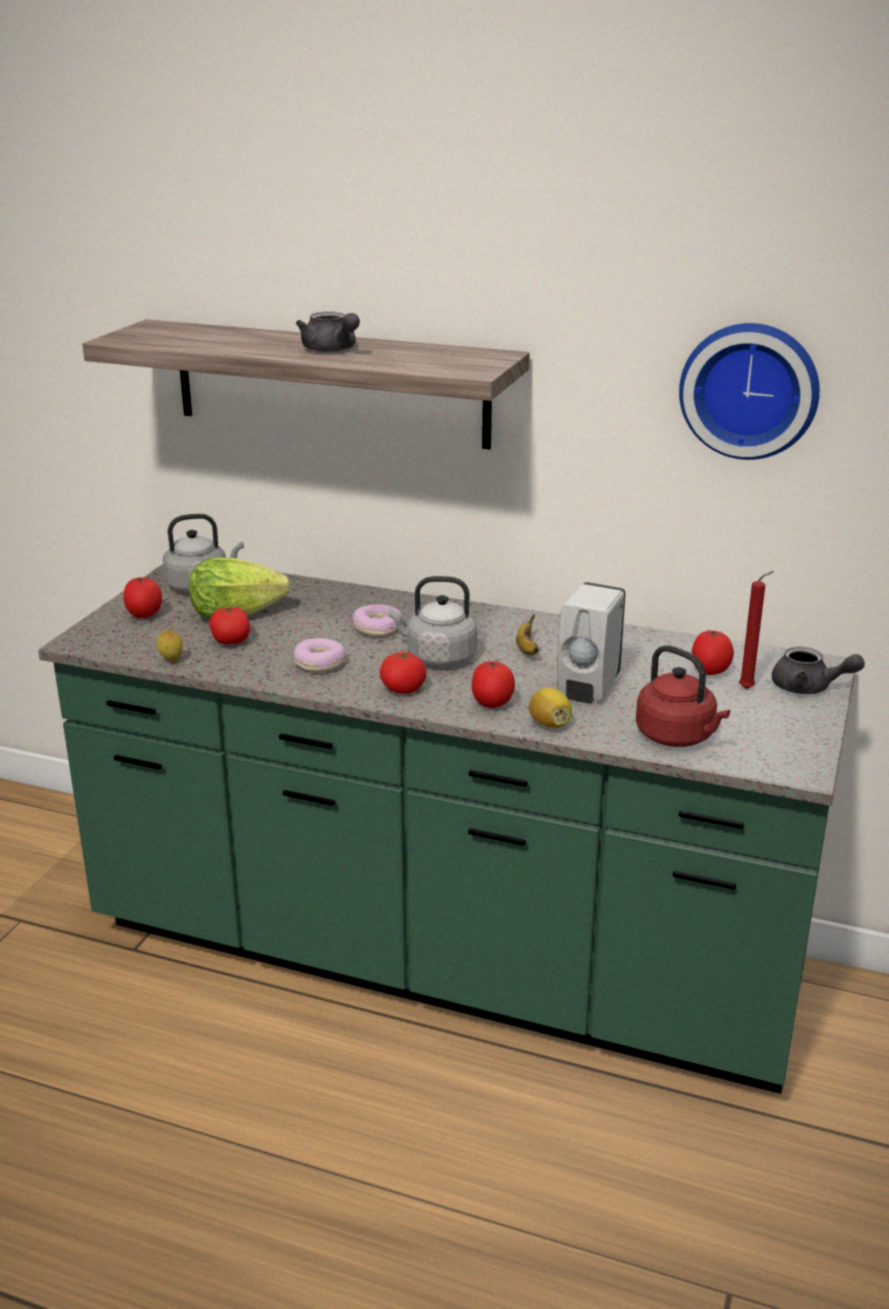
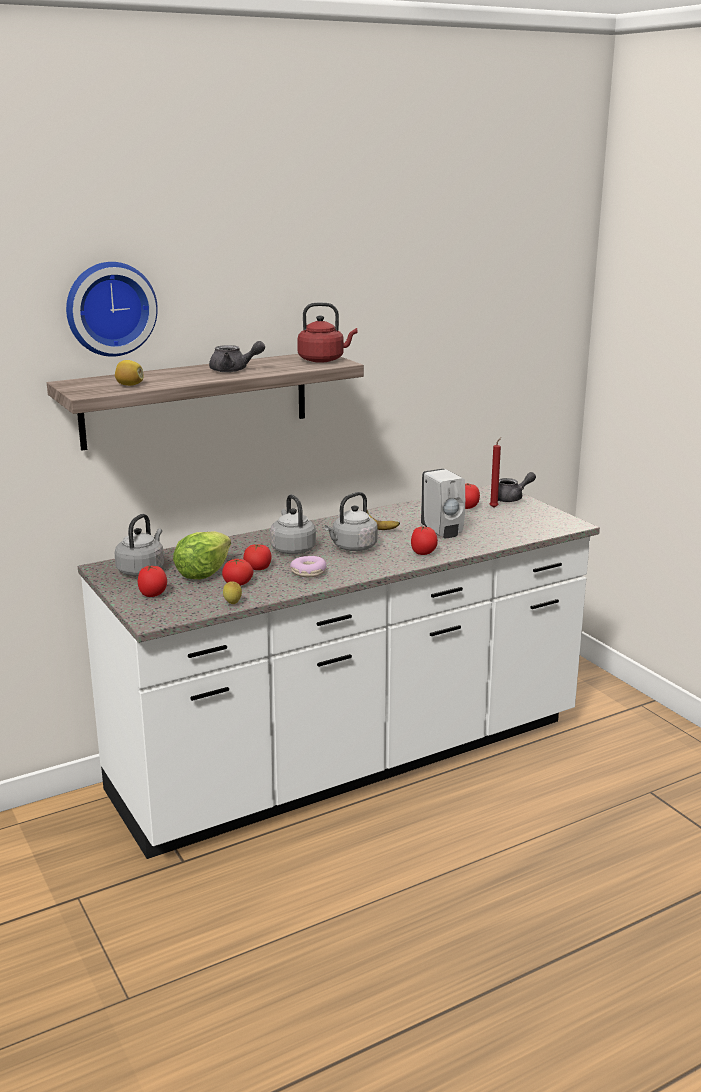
camera: 50 degrees left, 5 degrees down
(377, 628) = (292, 549): donut -> grey kettle
(403, 689) = (373, 564): tomato -> tomato (257, 568)
(444, 959) = (350, 760): green counter -> white counter
(549, 724) = (462, 549): lemon -> lemon (129, 385)
(678, 737) = (514, 533): red kettle -> red kettle (323, 360)
(750, 389) = (438, 348): wall clock -> wall clock (109, 308)

